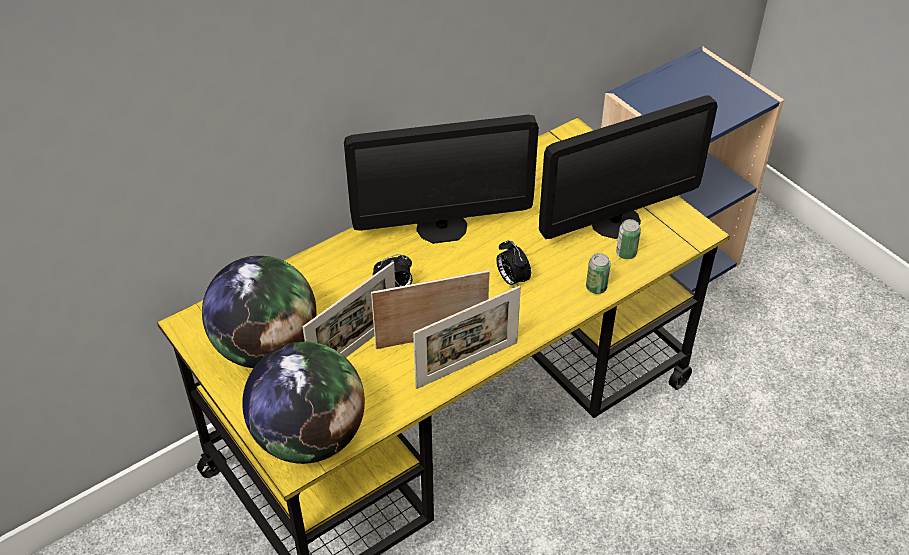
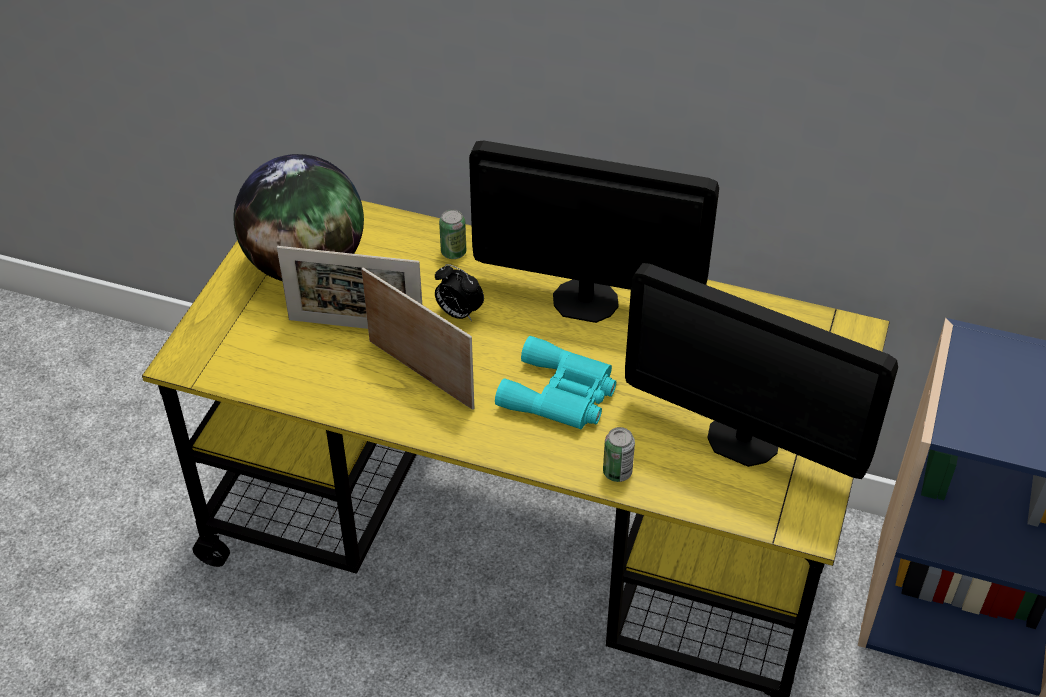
camera: 55 degrees right, 0 degrees up
(309, 437) = (222, 354): globe -> none
(441, 227) = (585, 301): monitor -> monitor turned 150 degrees clockwise
(467, 365) = (406, 420): picture frame -> none
(512, 280) = (561, 395): alarm clock -> turquoise binoculars
(626, 253) = (699, 473): can -> can (453, 252)

